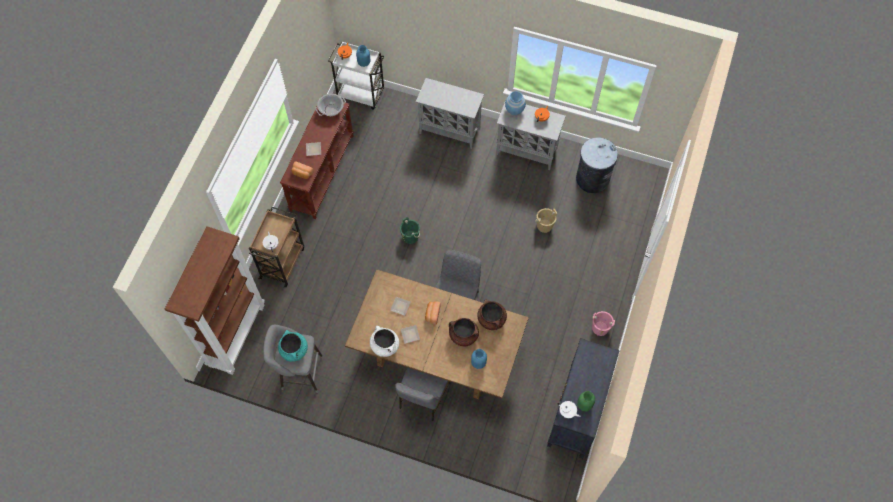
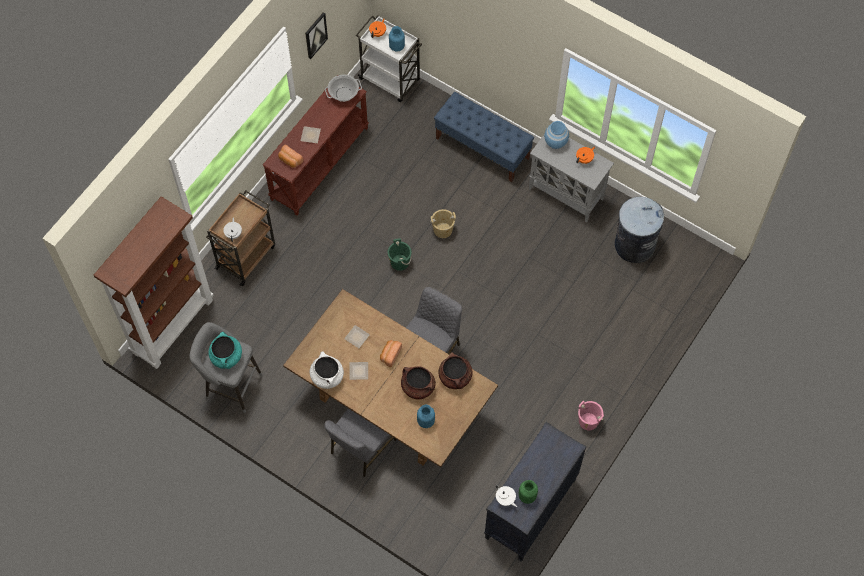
camera: 15 degrees right, 0 degrees up
(299, 64) = (315, 35): none -> picture
(450, 131) = (483, 148): grey cabinet -> blue bench
(544, 225) = (560, 286): beige bucket -> beige bucket (443, 230)

